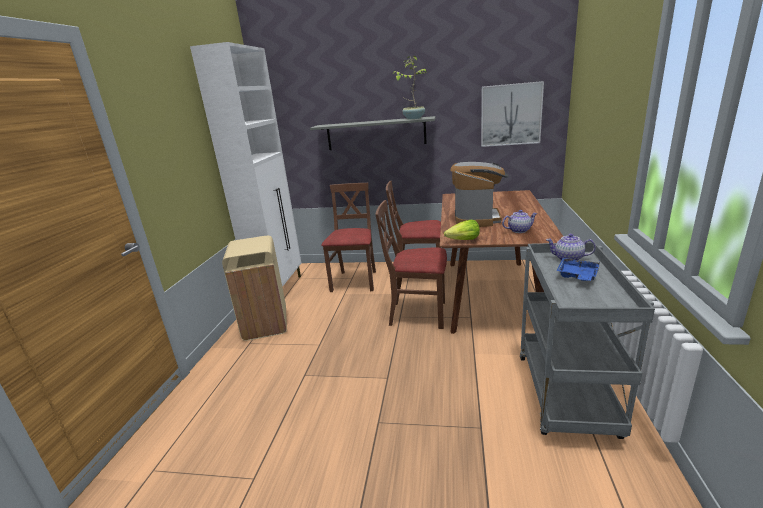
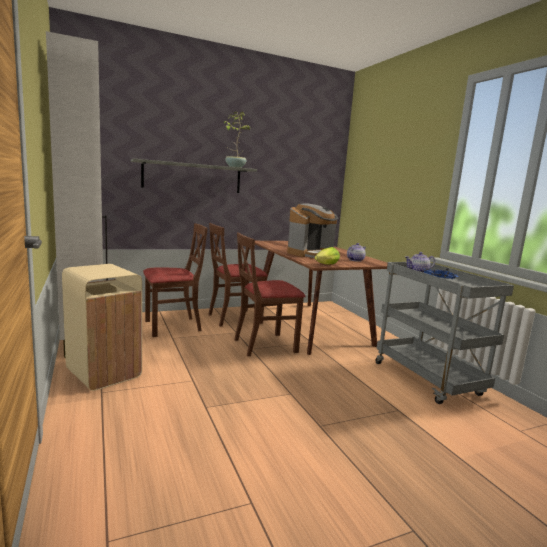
camera: 35 degrees left, 10 degrees down
(355, 281) = (172, 326): brown chair -> brown chair turned 90 degrees clockwise
(477, 218) = (311, 254): coffee machine -> coffee machine turned 75 degrees clockwise
(510, 115) = (306, 177): picture -> none

